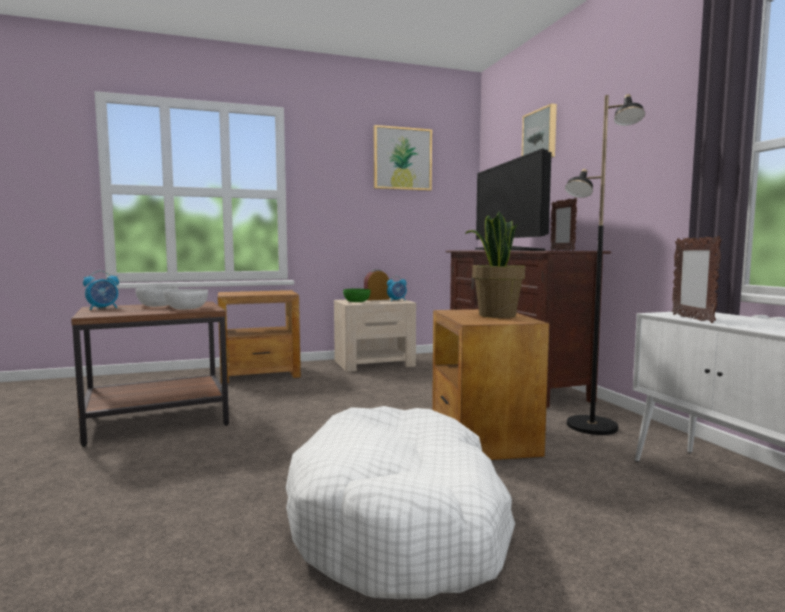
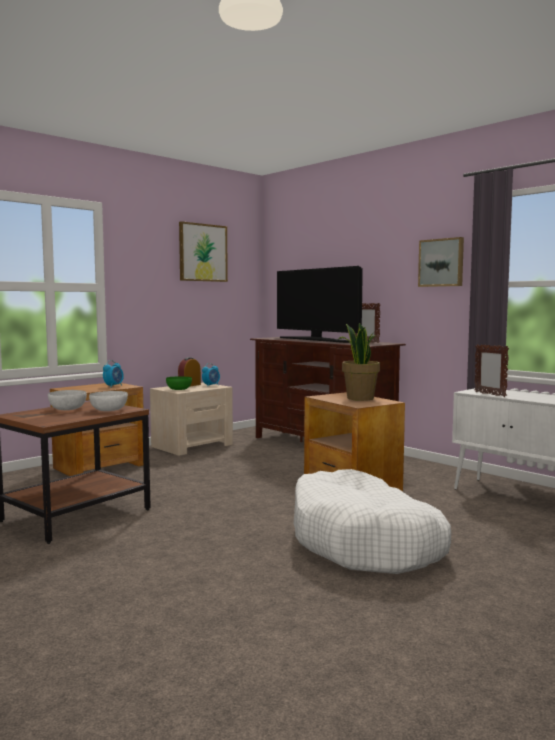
camera: 25 degrees left, 0 degrees up
(103, 308) = (26, 415): alarm clock -> alarm clock (113, 386)
(540, 135) = (333, 245): picture -> picture (441, 262)
(592, 426) = (411, 473): black floor lamp -> none

